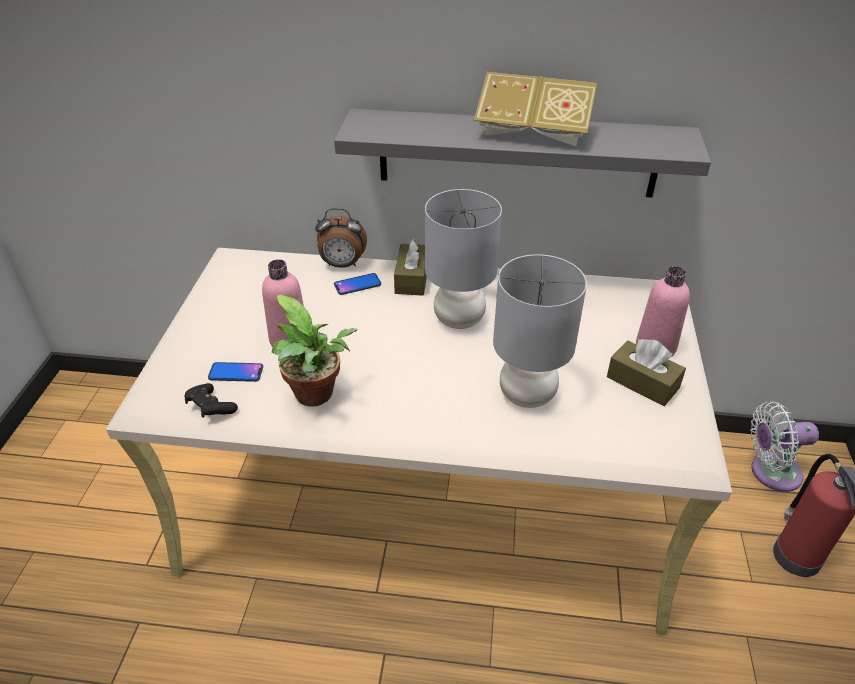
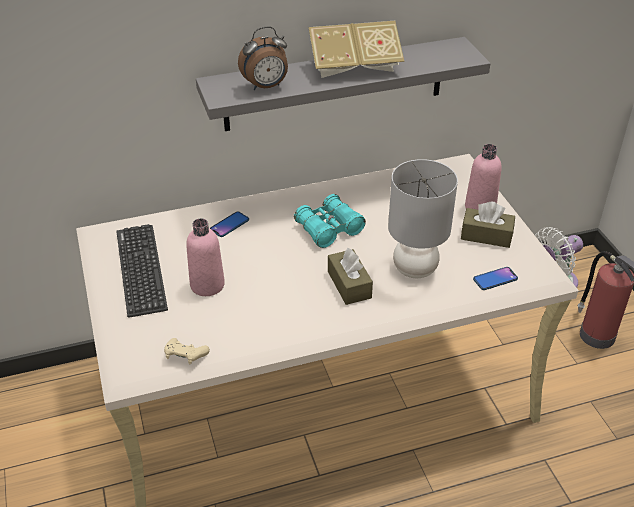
camera: 25 degrees left, 0 degrees up
(211, 408) = (185, 357): black game controller -> beige game controller
(236, 373) = (184, 324): phone -> phone (495, 279)
(238, 304) = (141, 270): none -> keyboard
(317, 396) = (263, 320): potted plant -> none
(342, 265) = (204, 212): alarm clock -> alarm clock (266, 86)
(412, 278) = (270, 207): brown tissue box -> brown tissue box (349, 284)
(458, 319) = (329, 229): grey table lamp -> turquoise binoculars

